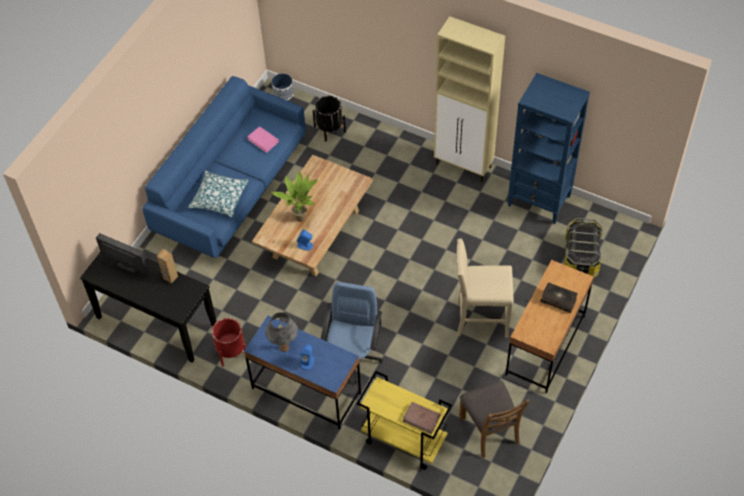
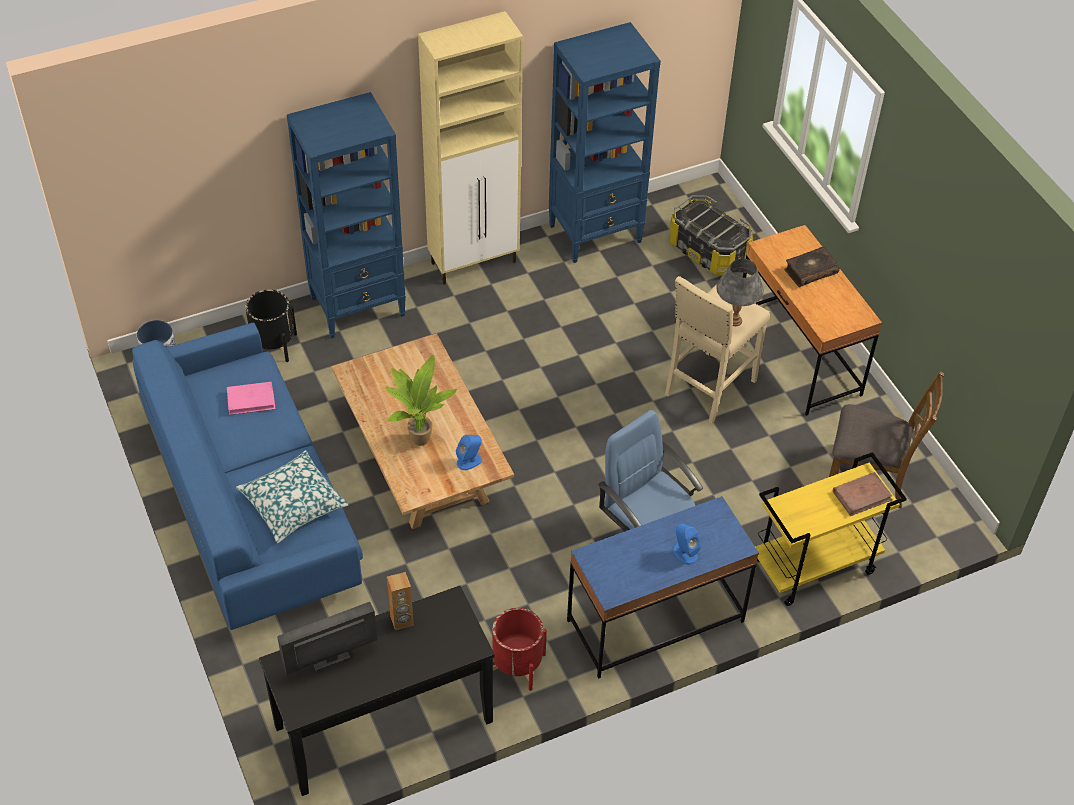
camera: 55 degrees left, 5 degrees down
(284, 347) = (639, 563): grey table lamp -> grey table lamp (735, 320)
(386, 142) = (358, 306): none -> blue bookcase

